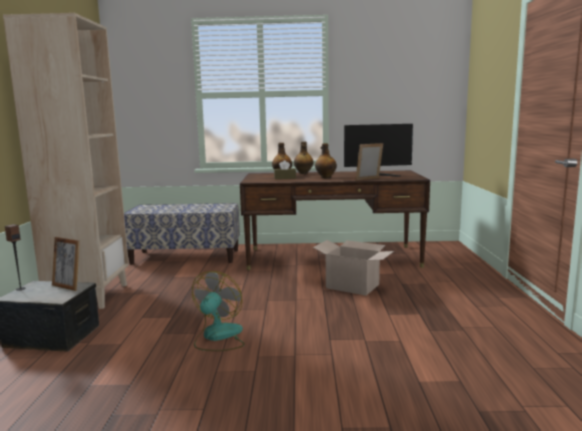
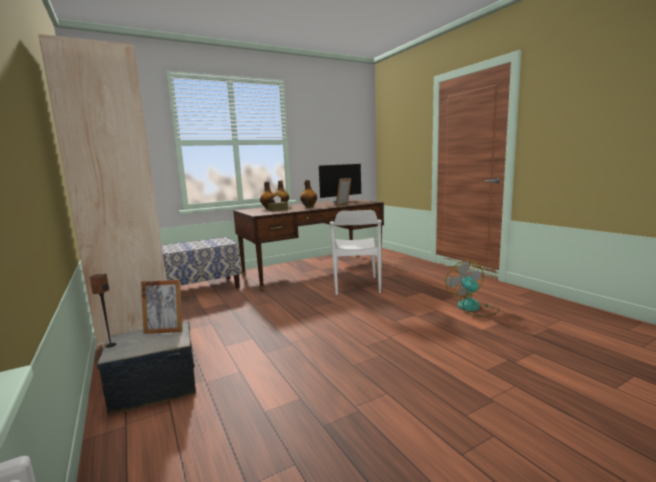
camera: 30 degrees left, 0 degrees up
(218, 337) = (316, 342): fan -> fan (473, 308)
(352, 286) = (356, 285): cardboard box -> white chair

